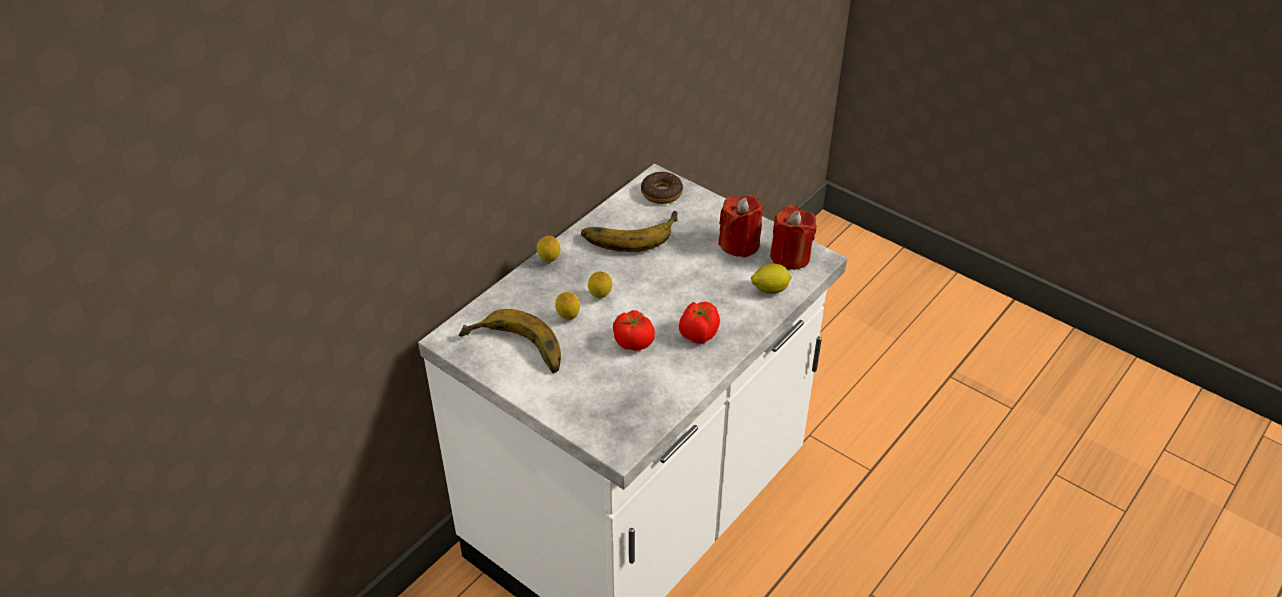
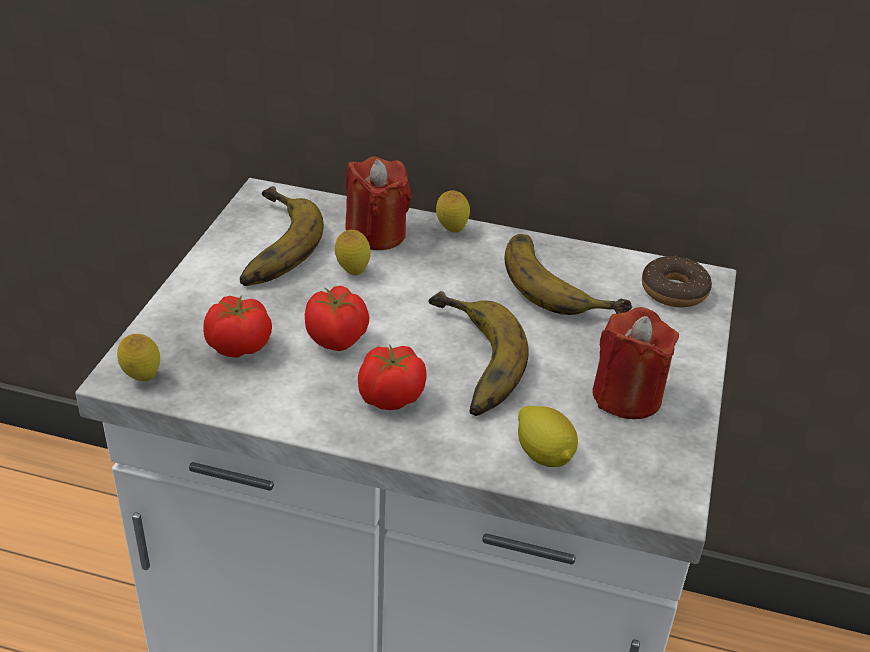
camera: 65 degrees right, 5 degrees down
(600, 297) = (410, 288): lemon -> lemon (142, 379)
(618, 388) = (239, 347): none -> tomato
(681, 295) = (464, 361): none -> banana
(790, 256) = (644, 462): red candle -> red candle (376, 234)

